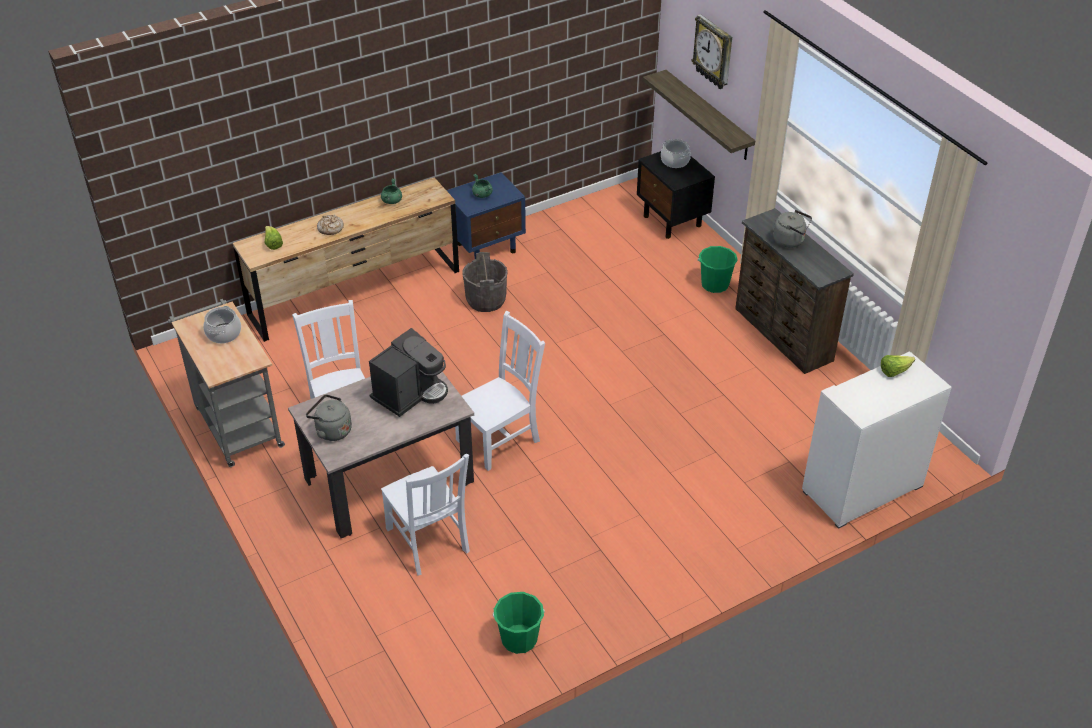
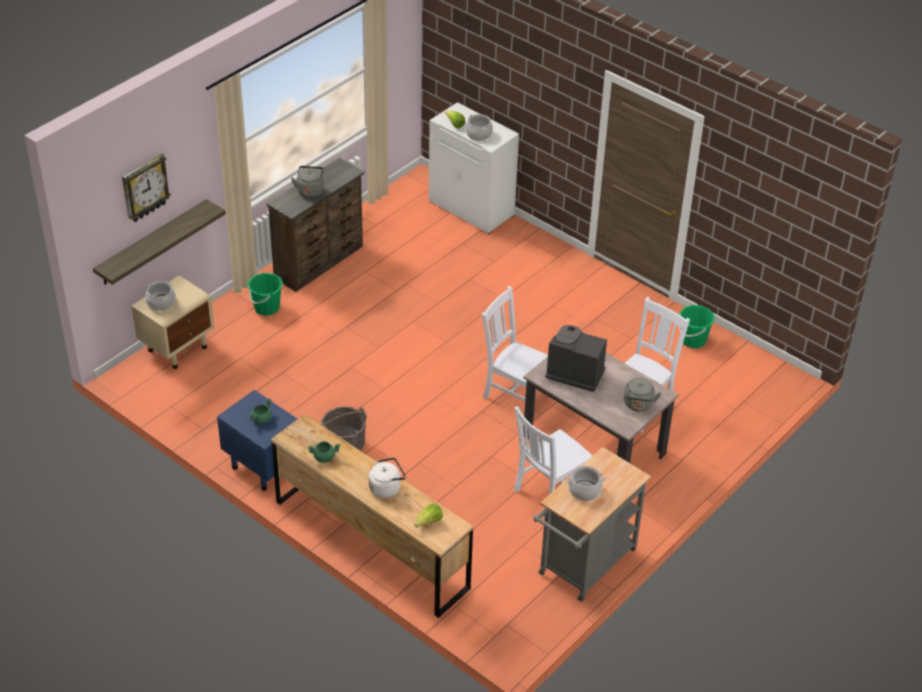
camera: 110 degrees left, 0 degrees up
(330, 228) = (386, 488): bread -> white kettle
(672, 221) = (178, 348): black nightstand -> beige nightstand
(866, 388) = (478, 134): none -> cooking pot

